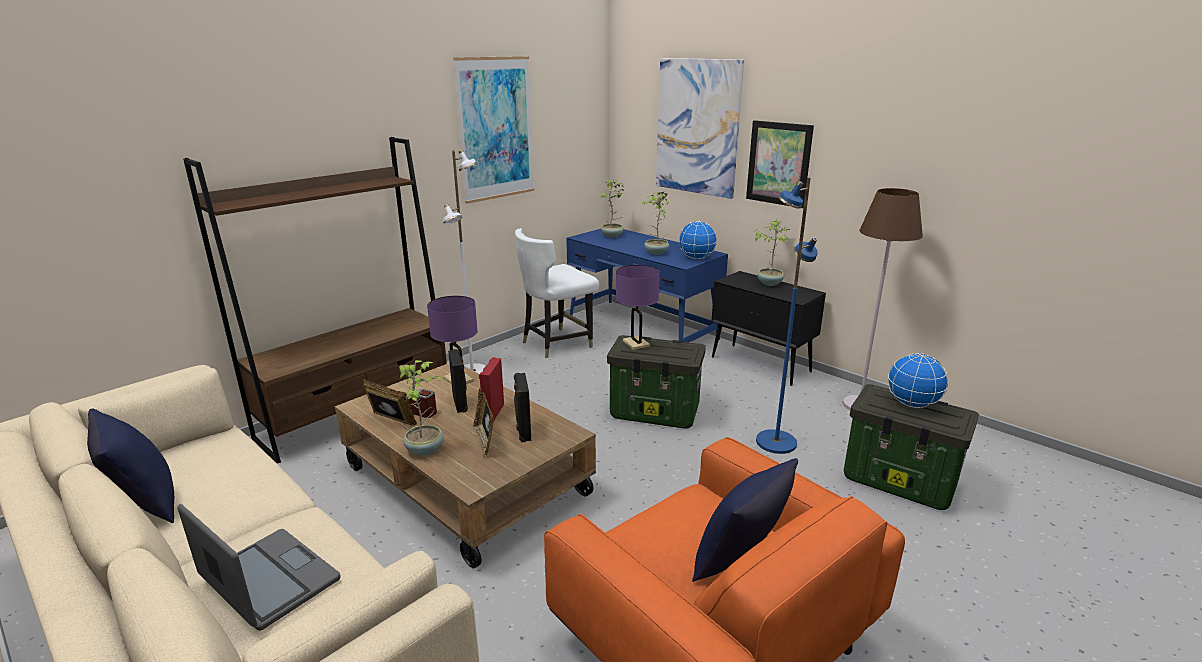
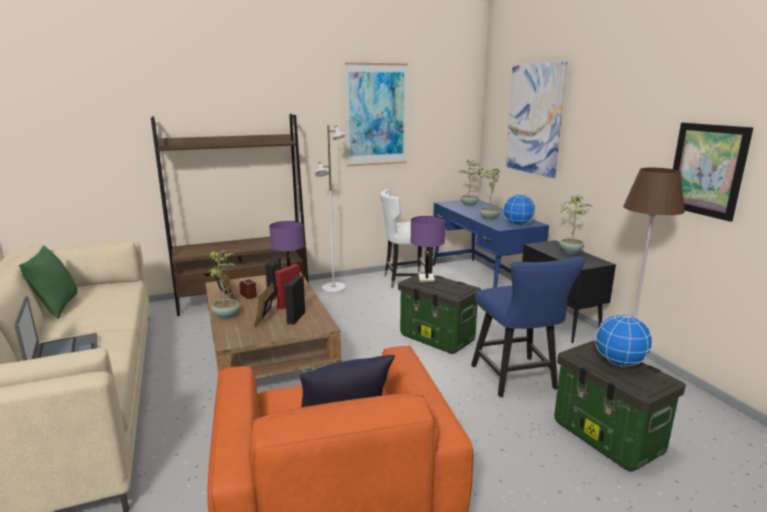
camera: 25 degrees right, 5 degrees down
(145, 505) = (56, 307): blue pillow -> green pillow
(775, 442) = (517, 380): blue floor lamp -> blue chair
(778, 163) = (587, 148): picture -> picture (706, 170)

